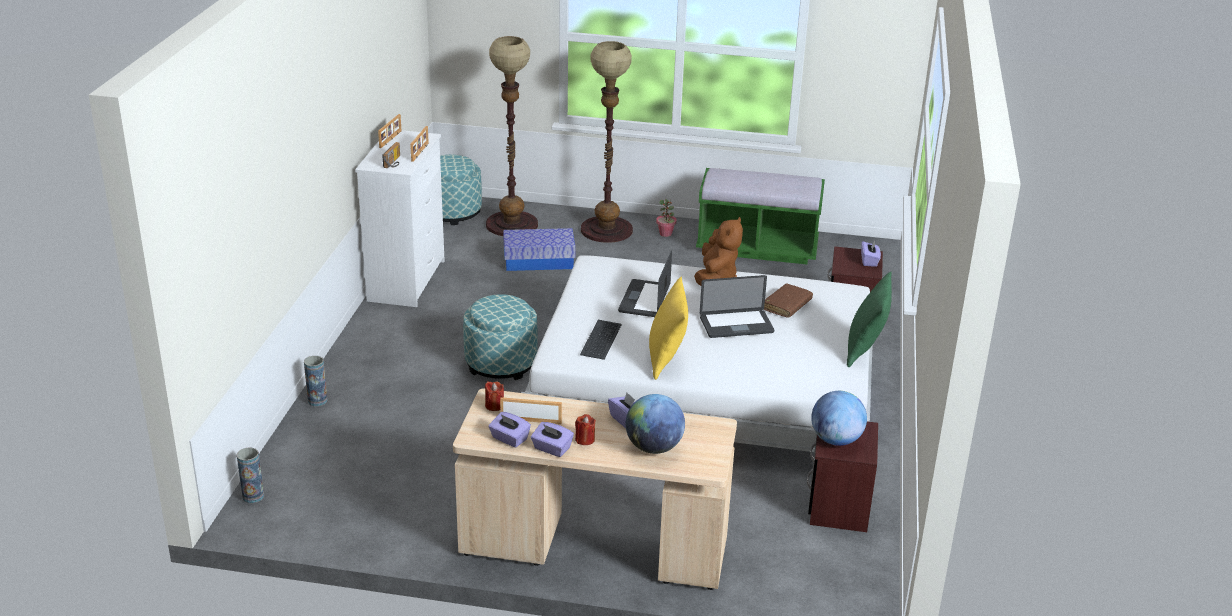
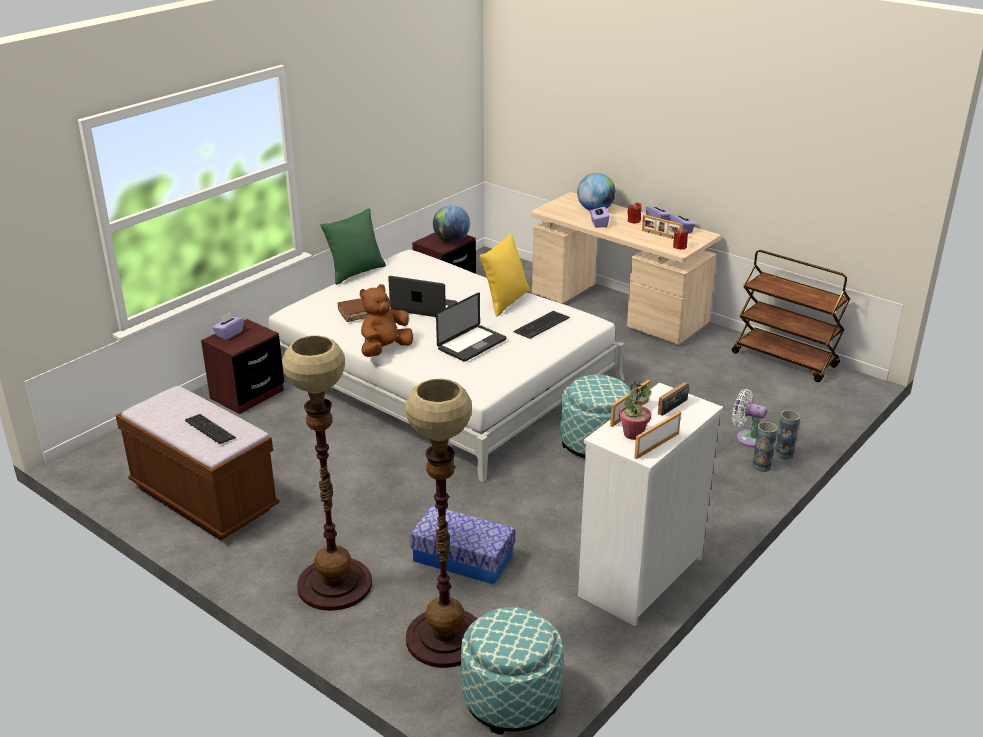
camera: 150 degrees left, 0 degrees up
(253, 496) = (848, 393): vase -> vase (761, 466)
(338, 525) = (785, 360): none -> brown cart
(358, 407) = (747, 438): none -> white fan
(665, 234) = (273, 553): potted plant -> potted plant (633, 434)
(741, 178) = (210, 430): none -> keyboard
(757, 248) = (204, 499): green bench -> brown bench

